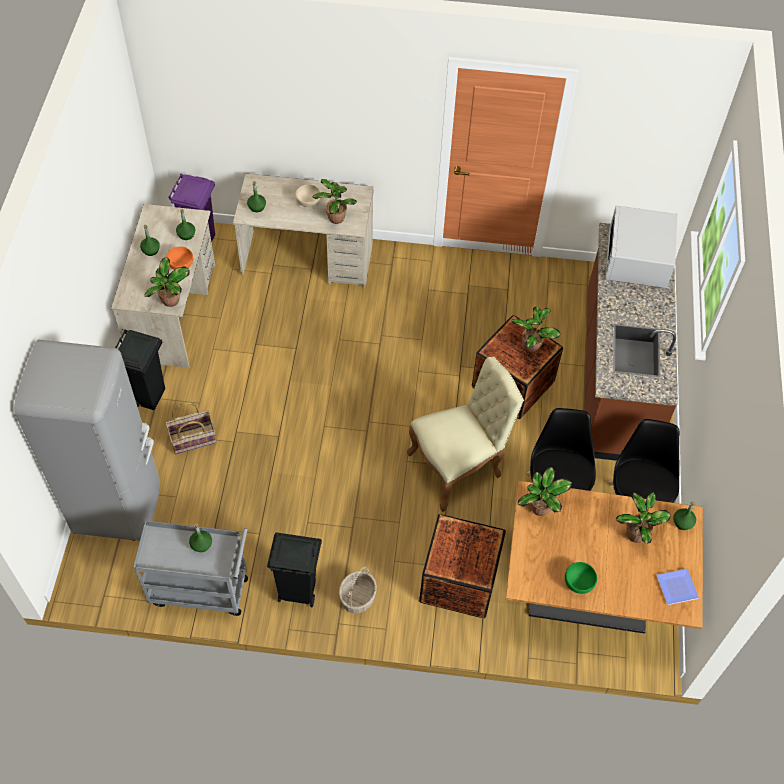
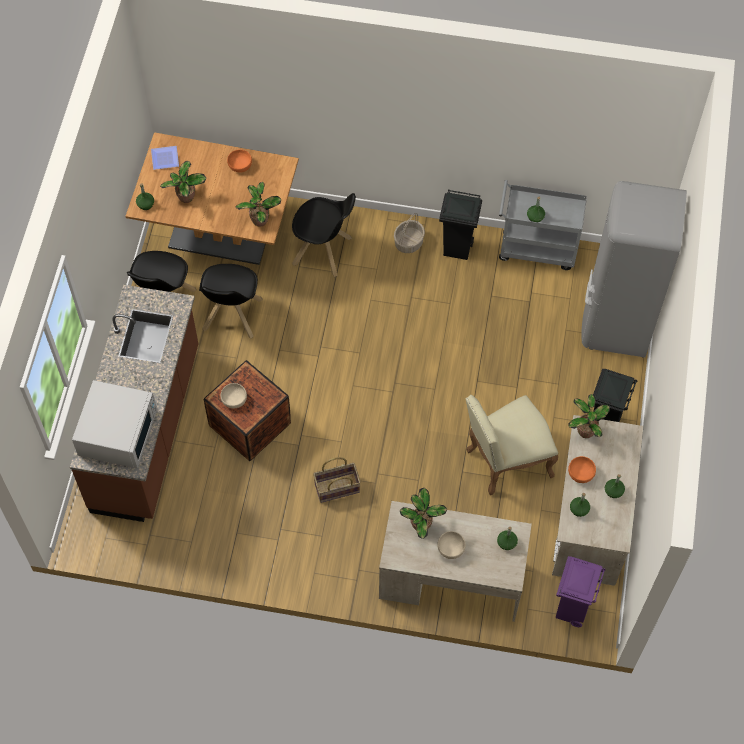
camera: 175 degrees left, 5 degrees up
(193, 438) = (556, 382): basket -> basket (337, 488)
(457, 467) = (314, 345): beige chair -> beige chair (506, 461)
(459, 580) = (324, 251): crate -> black chair
(531, 345) = (234, 400): potted plant -> beige bowl
(578, 581) = (240, 166): green bowl -> orange bowl

